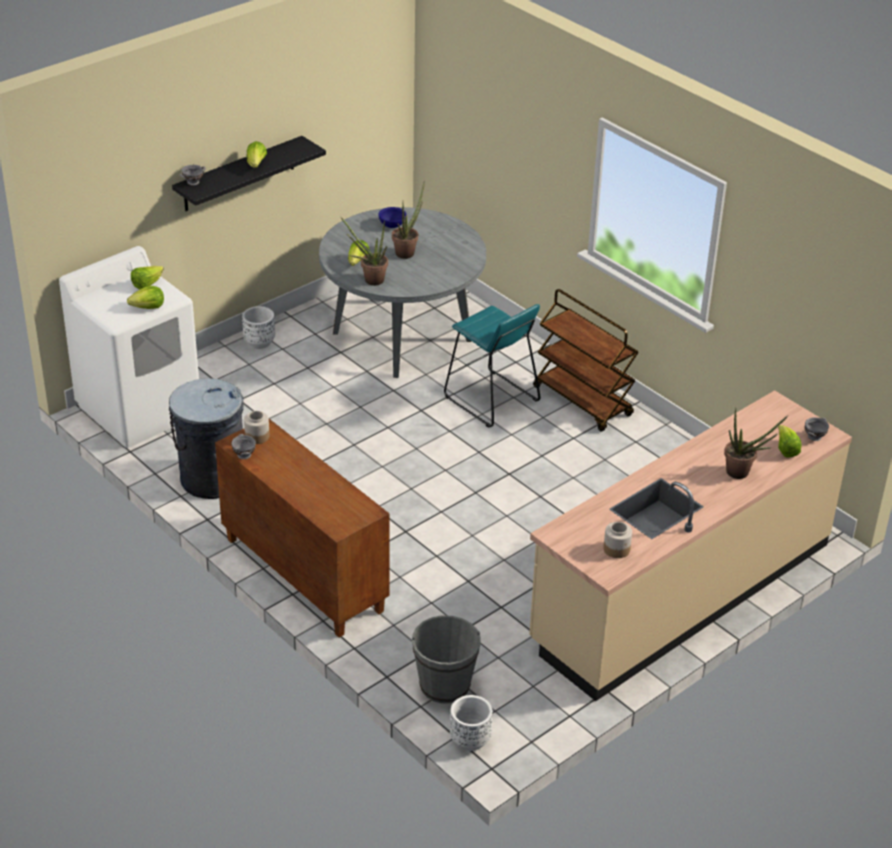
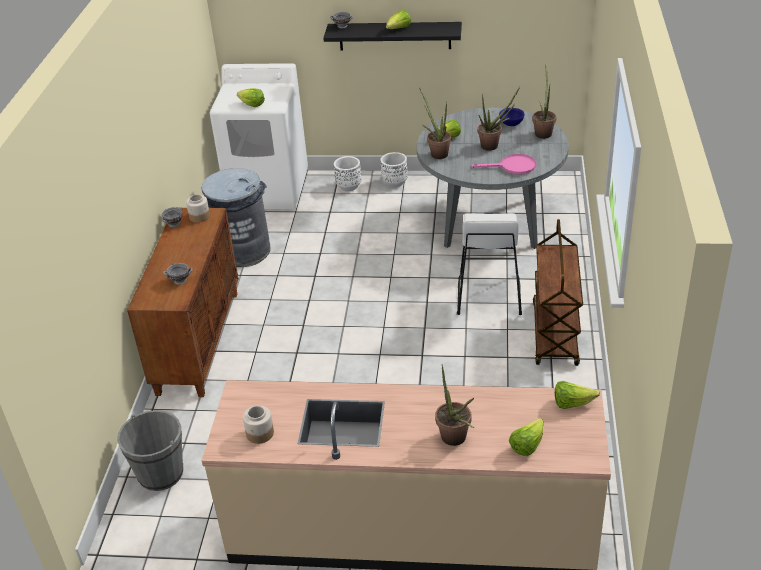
camera: 50 degrees right, 0 degrees up
(147, 284) = (274, 91): lettuce -> lettuce (572, 403)
(430, 221) = (543, 132): none -> potted plant
(452, 263) = (513, 167): none -> pink frying pan
(470, 740) = (116, 523): white planter -> white planter (348, 186)
(490, 399) = (488, 295): turquoise stool -> white stool
(815, 437) = (573, 451): grey bowl -> grey bowl (180, 281)

